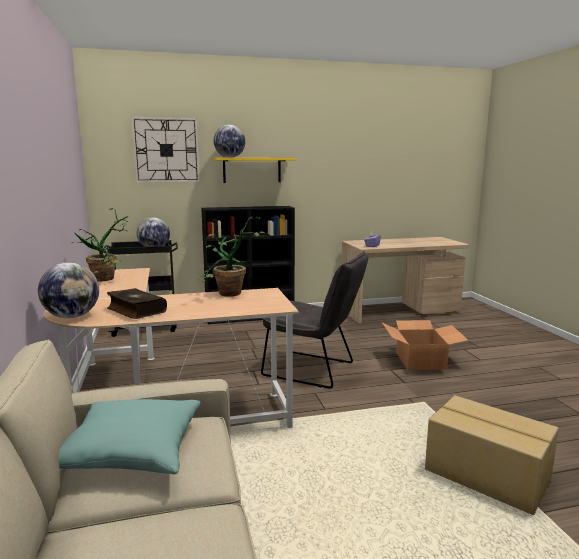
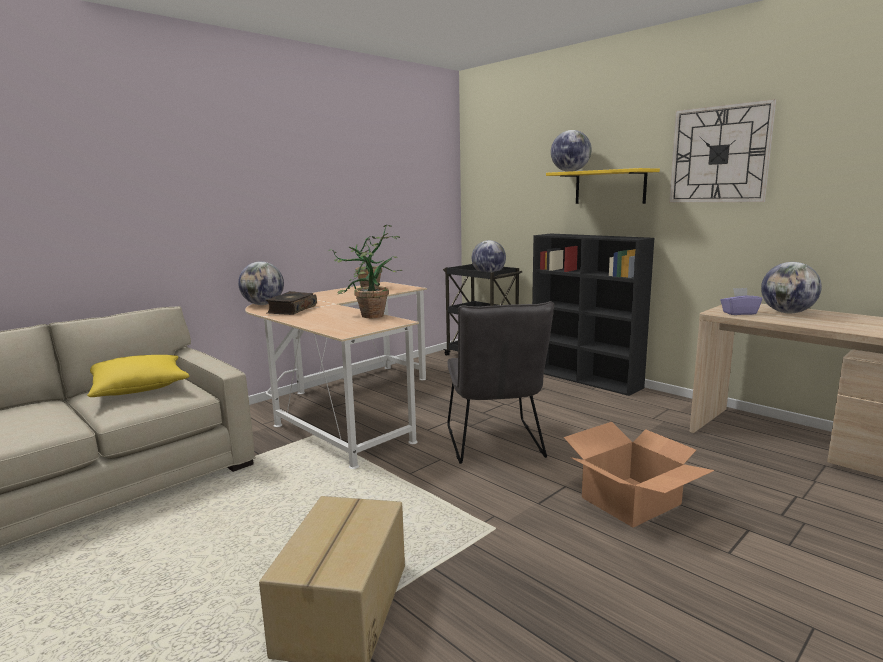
camera: 60 degrees right, 0 degrees up
(132, 452) = (139, 388): turquoise pillow -> yellow pillow
(166, 150) = (523, 166): wall clock -> wall clock (719, 154)
(383, 242) = (787, 312): none -> globe

